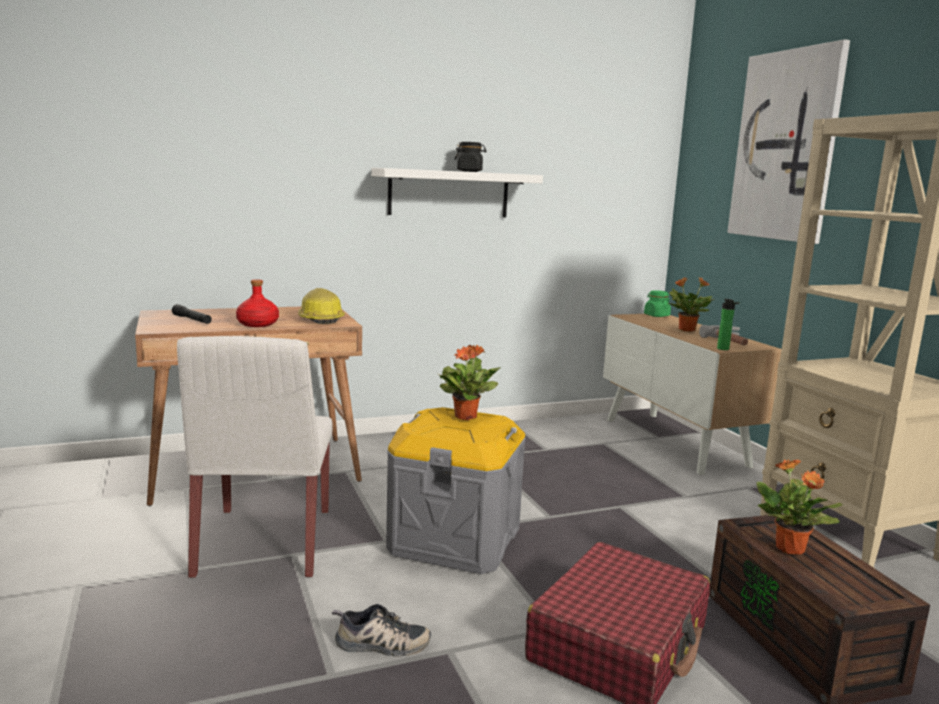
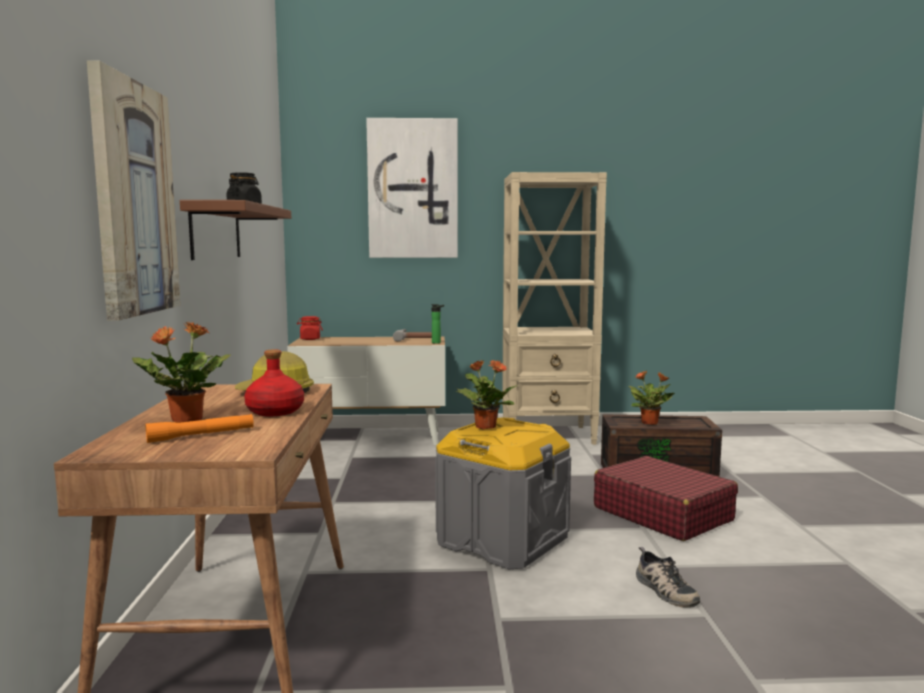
camera: 70 degrees left, 5 degrees down
(192, 320) = (201, 435): black flashlight -> orange flashlight
(264, 543) = (464, 635): white chair -> none
(290, 169) = (134, 199): none -> picture
(381, 645) = (664, 590): shoe -> shoe turned 135 degrees clockwise
(449, 193) = (216, 232): white shelf -> brown shelf
(656, 315) = (310, 339): green jar -> red jar
(686, 330) = (369, 340): potted plant -> potted plant (185, 420)

